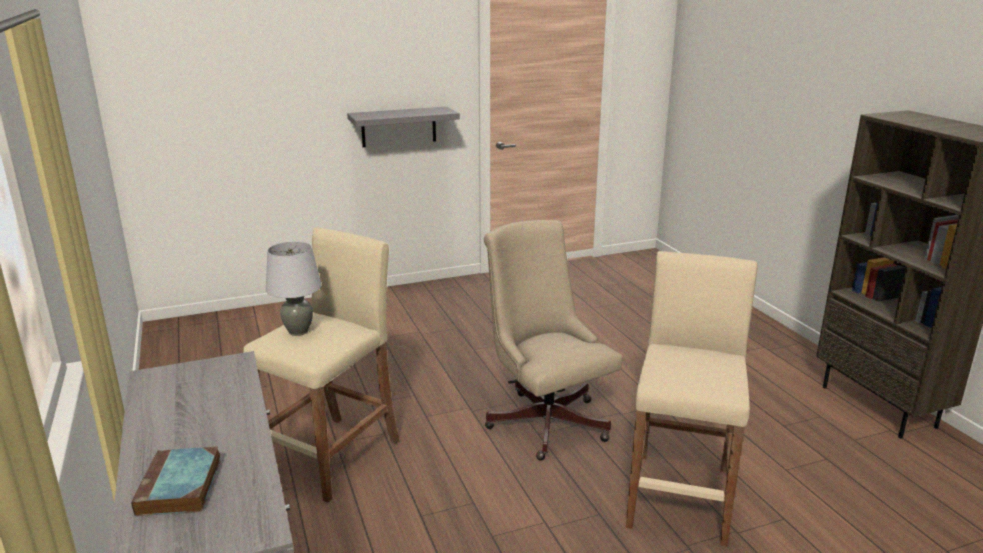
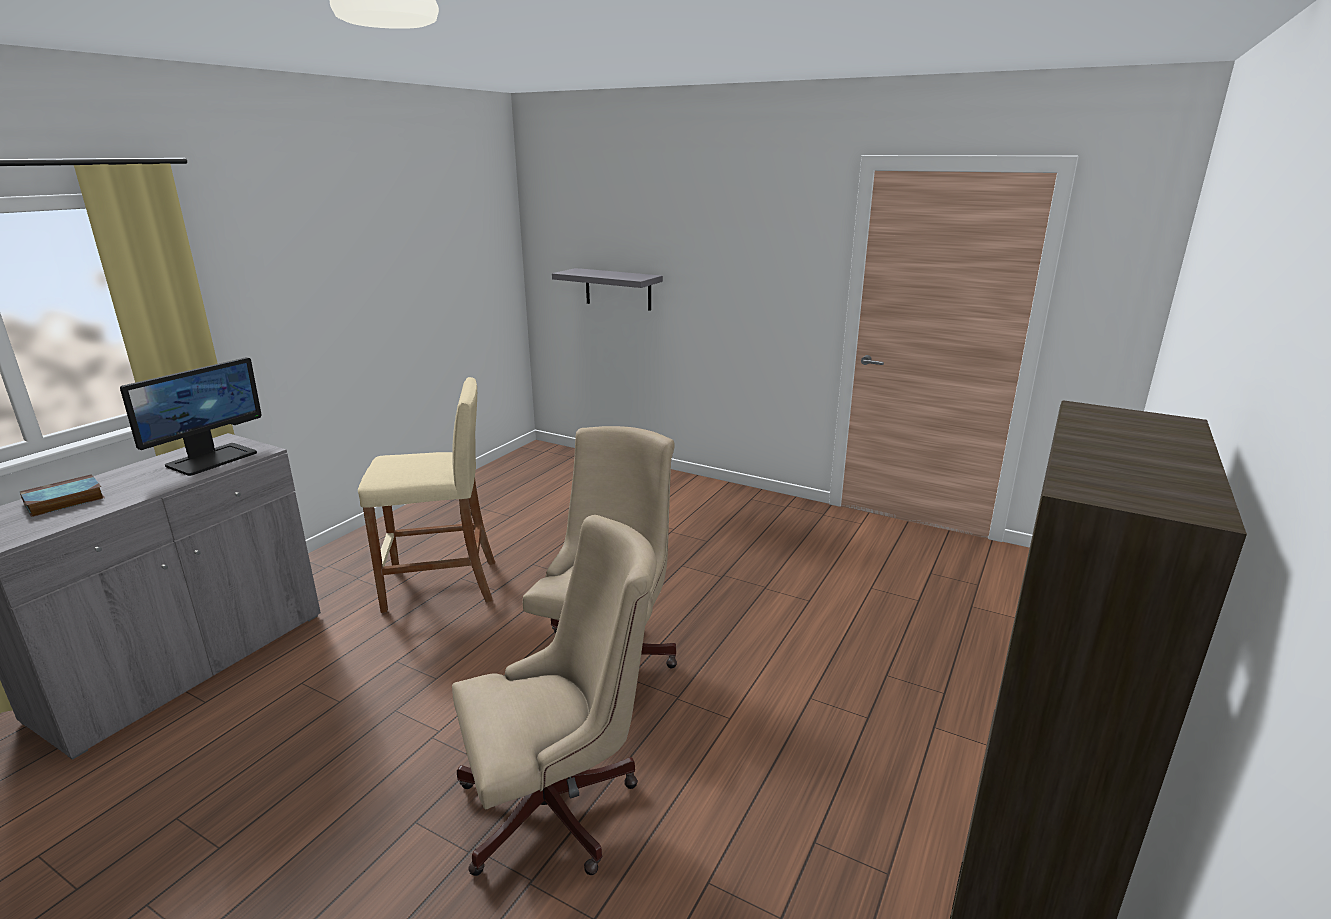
camera: 50 degrees right, 0 degrees up
(206, 389) = (211, 459): none -> monitor
(298, 331) = (408, 460): grey table lamp -> none
(398, 127) = (753, 315): grey shelf -> grey shelf (618, 289)
(680, 496) = (560, 806): beige stool -> beige office chair

